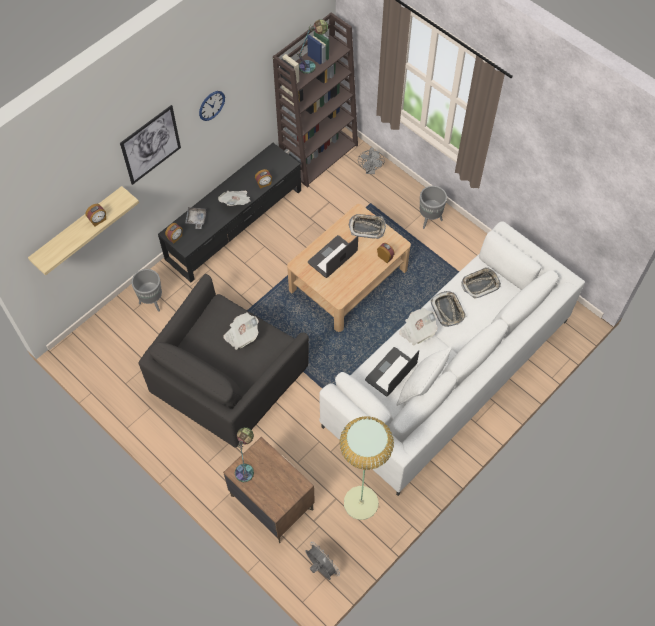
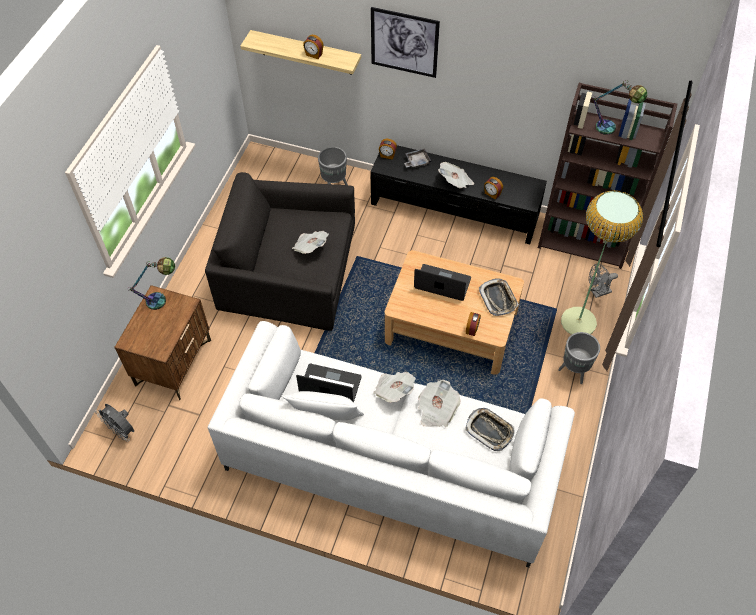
camera: 65 degrees right, 5 degrees down
(211, 105) = (486, 67): wall clock -> none
(320, 567) = (122, 431): grey fan -> grey fan turned 105 degrees clockwise
(361, 503) = (203, 439): floor lamp -> floor lamp (578, 322)
(448, 310) = (436, 410): tray -> newspaper

